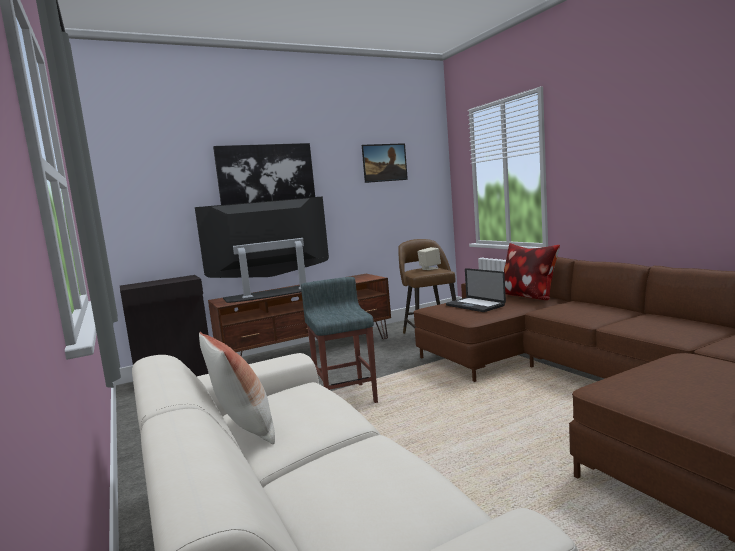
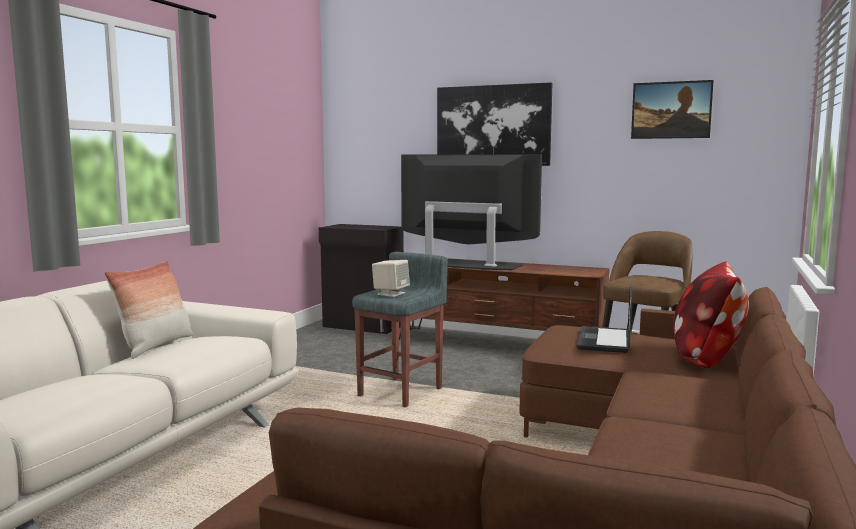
camera: 50 degrees right, 0 degrees up
(429, 268) = (654, 279): beige speaker -> beige speaker (390, 293)

